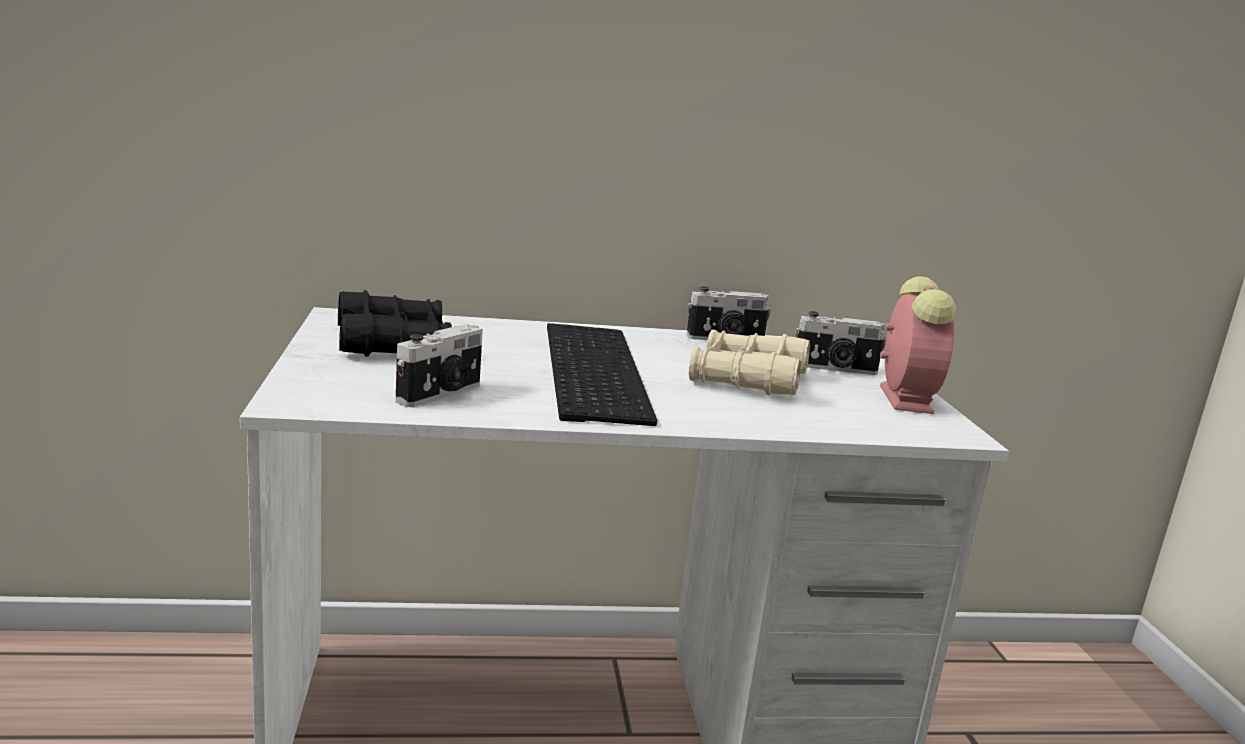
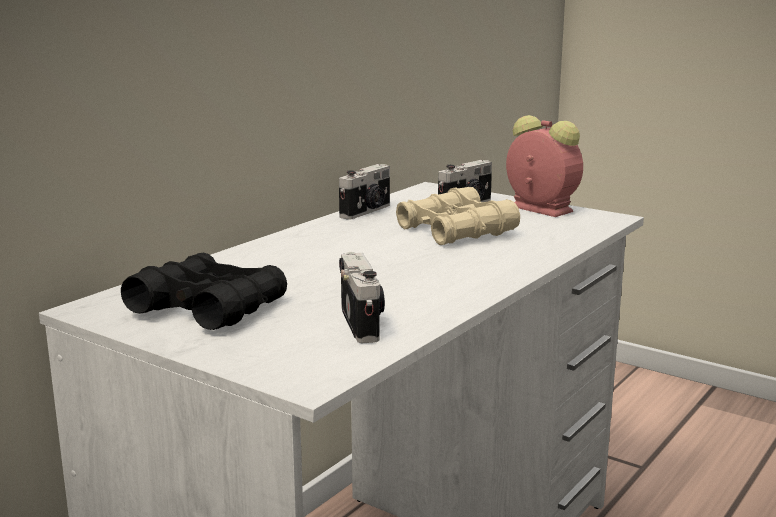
camera: 45 degrees left, 0 degrees up
(588, 369) = (374, 265): keyboard -> none

